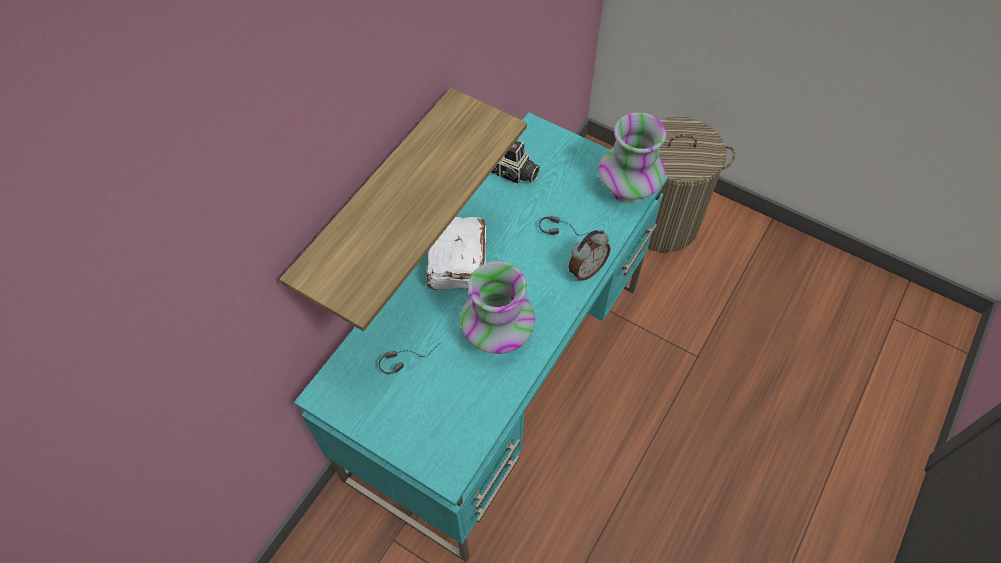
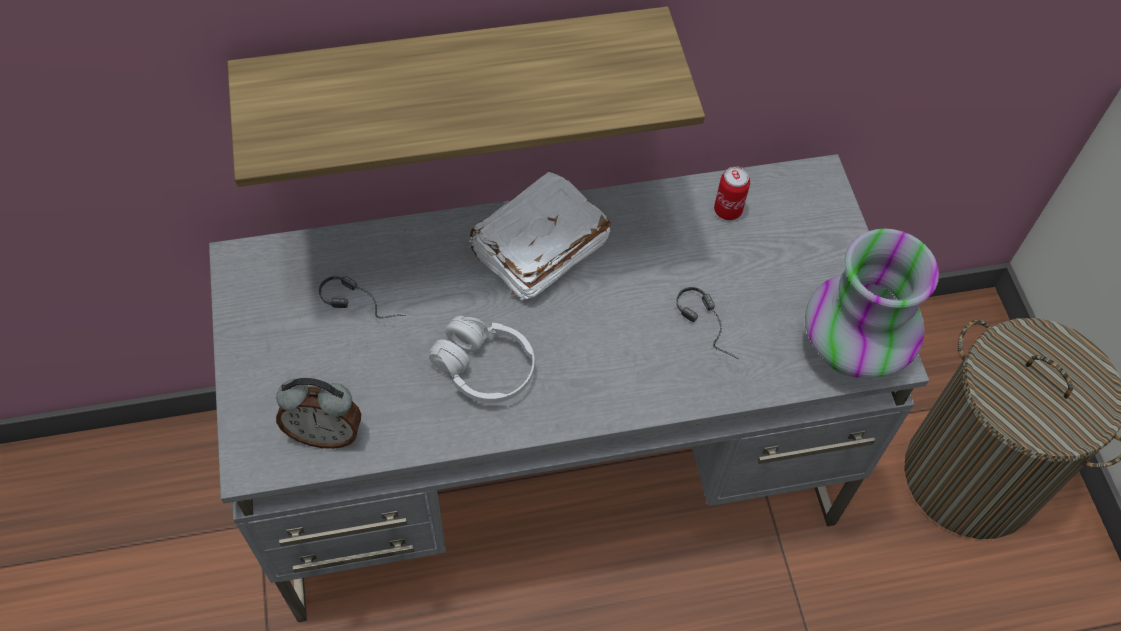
camera: 45 degrees right, 0 degrees up
(498, 334) = (484, 369): vase -> white headphones
(499, 377) = (555, 467): turquoise desk -> grey desk
(514, 174) = (728, 210): camera -> can
(586, 269) = (675, 394): alarm clock -> alarm clock (325, 433)

